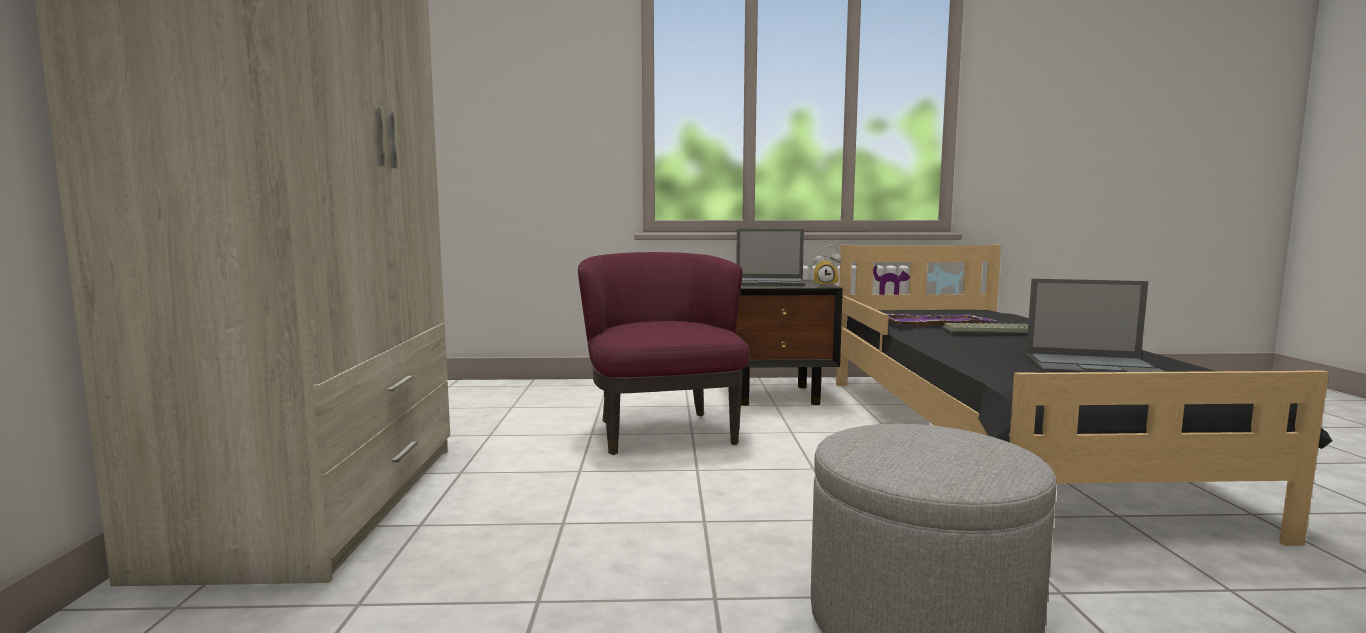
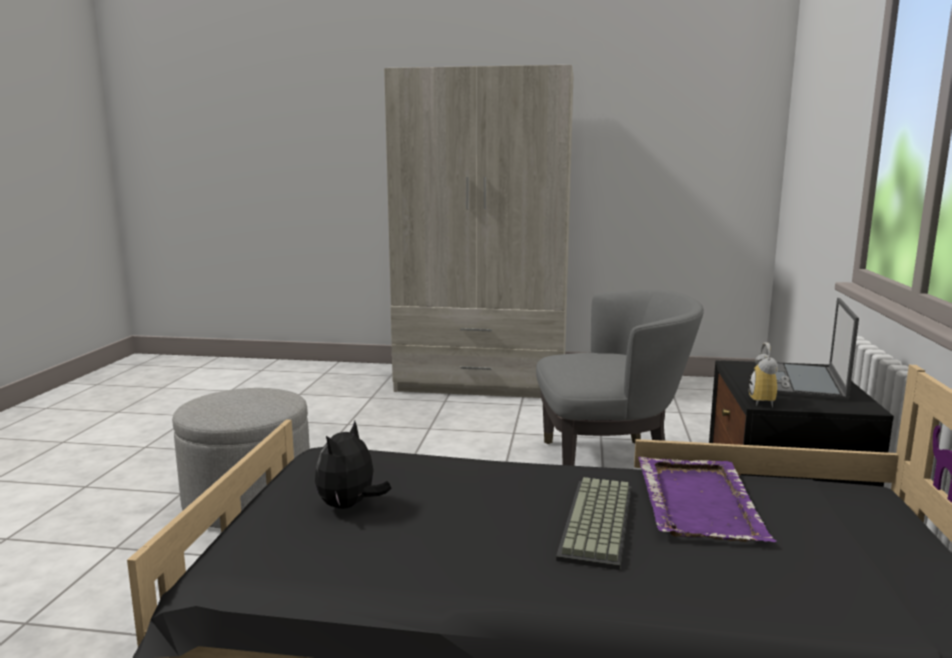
camera: 100 degrees right, 5 degrees up
(662, 431) = (609, 463): purple armchair -> grey armchair
(1094, 366) = (349, 506): laptop -> plush toy

